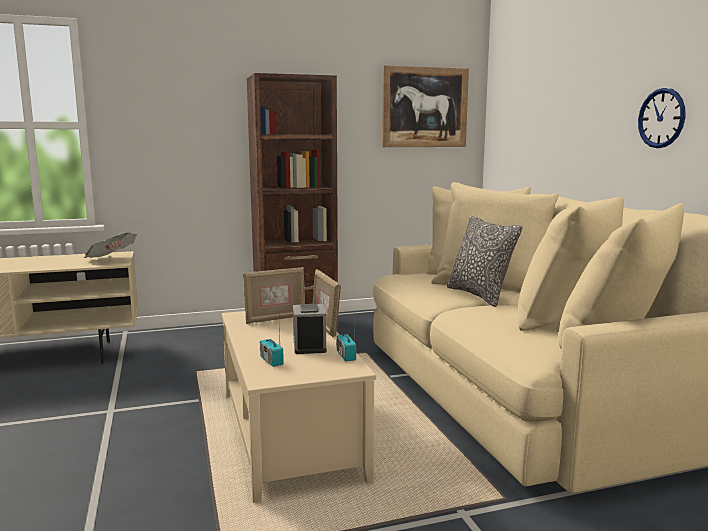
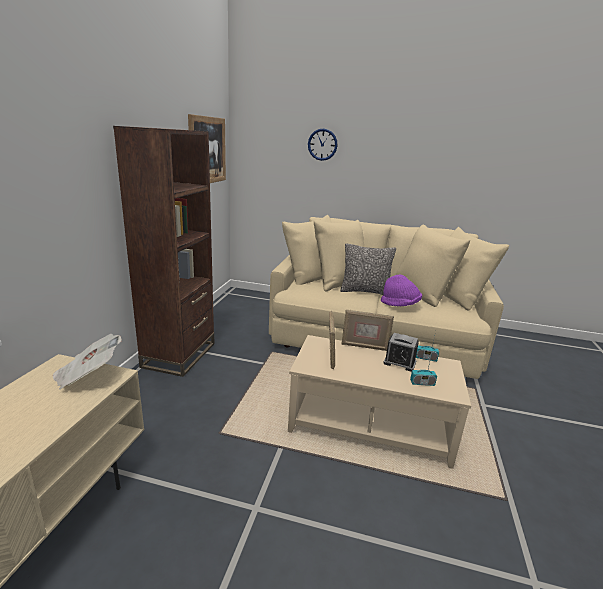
camera: 60 degrees left, 10 degrees up
(476, 314) = (400, 305): none -> purple hat
(661, 118) = (402, 176): wall clock -> wall clock (322, 144)

